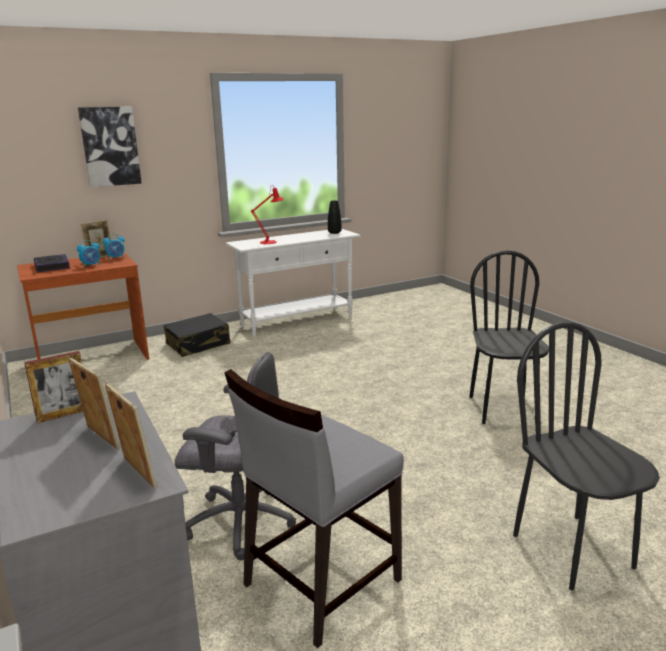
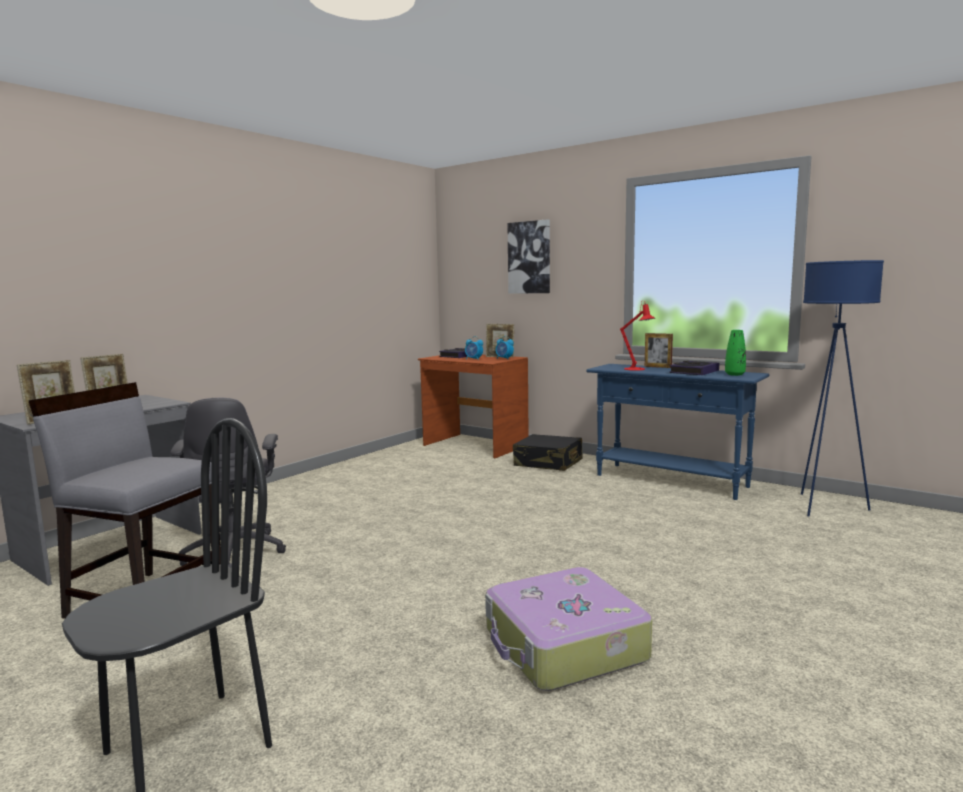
camera: 65 degrees right, 10 degrees down
(63, 415) = (150, 399): picture frame -> picture frame (658, 367)
(297, 322) = (671, 481): white console table -> blue console table
(308, 236) = (694, 372): none -> book
(334, 233) = (734, 374): black vase -> green vase
(384, 304) = (825, 506): none -> blue floor lamp
(503, 409) = (563, 646): black chair -> suitcase

